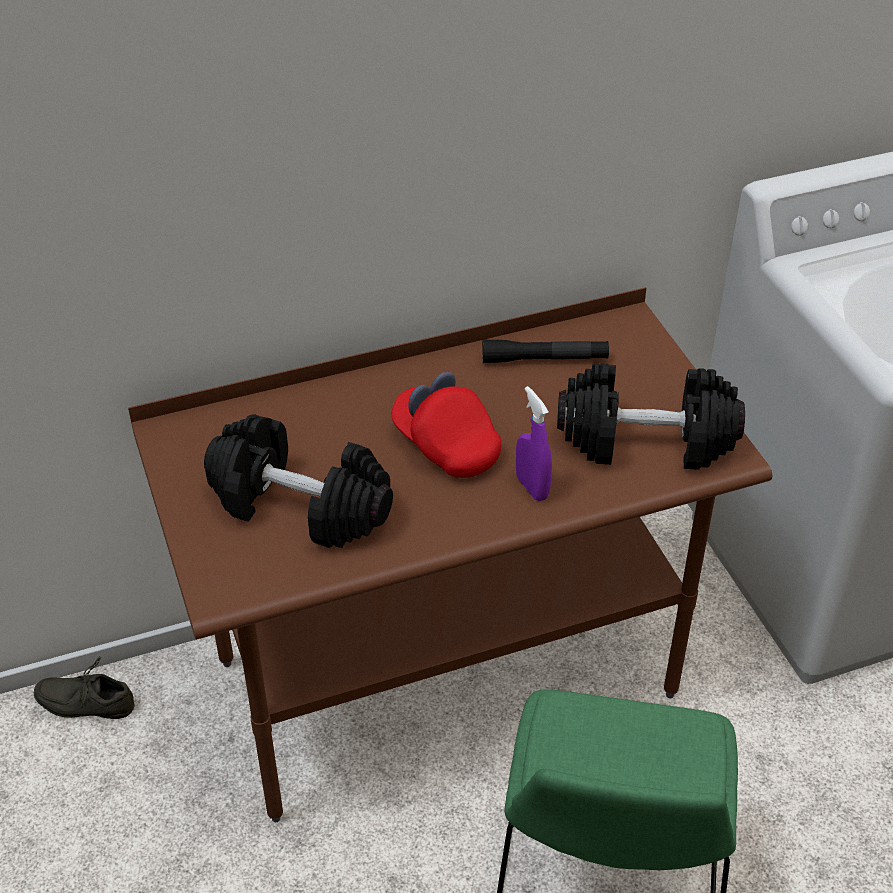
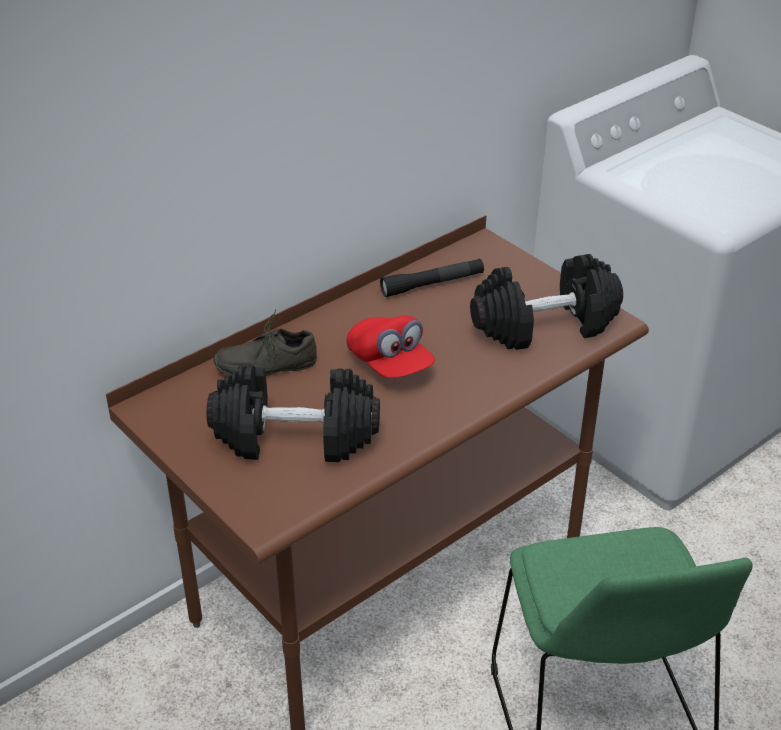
camera: 20 degrees left, 5 degrees down
(87, 701) = (81, 691): grey shoe -> grey shoe (265, 364)
(446, 445) = (390, 364): red cap -> red cap turned 150 degrees counterclockwise
(532, 487) = (476, 378): purple spray bottle -> none

